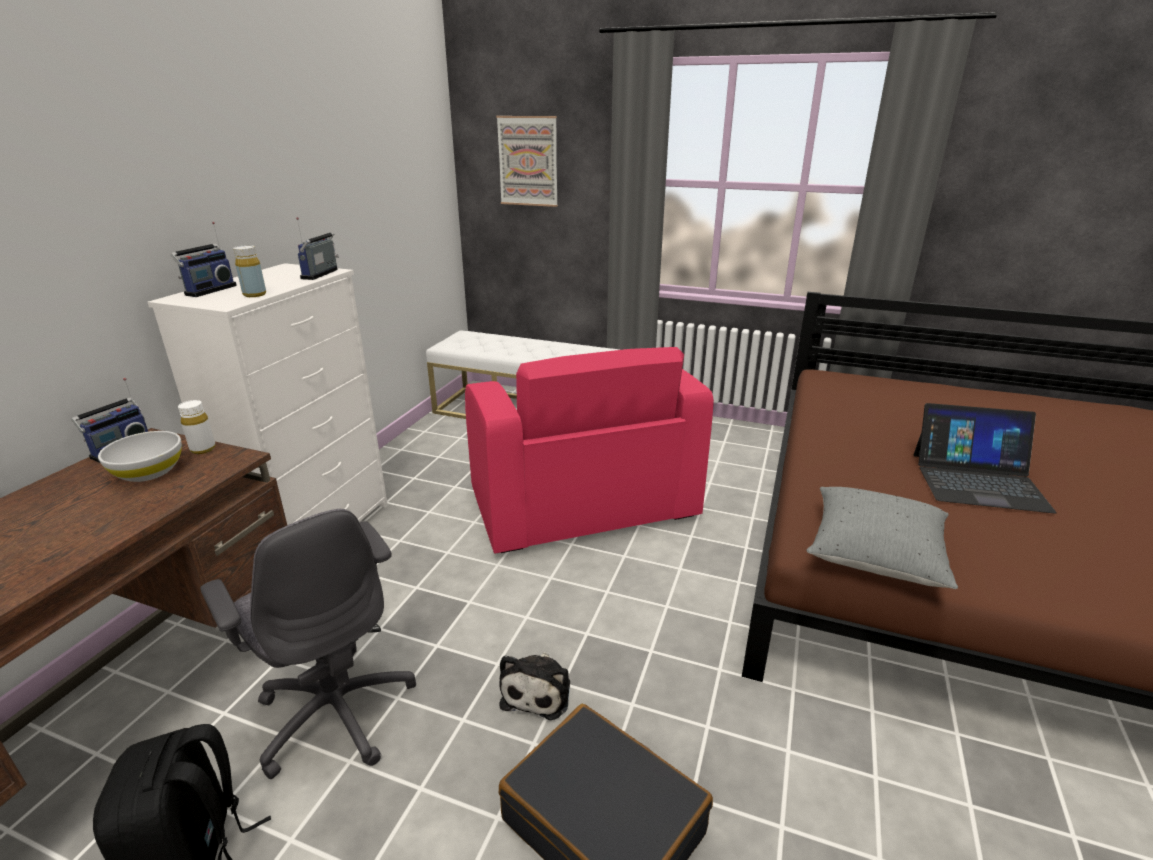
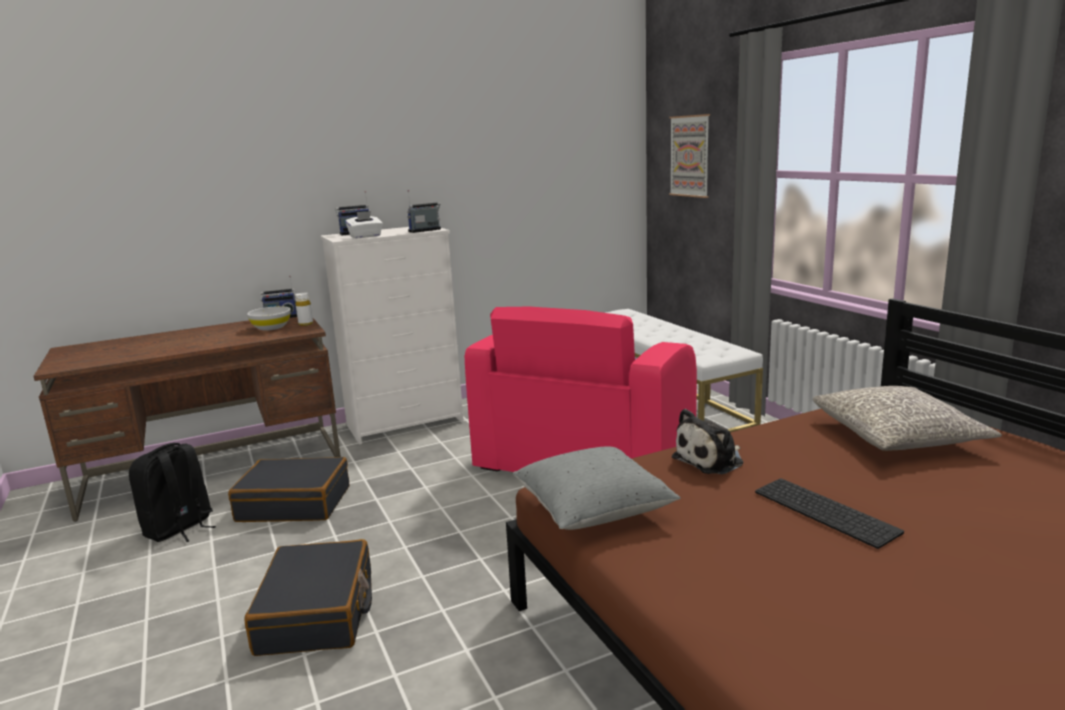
camera: 45 degrees right, 10 degrees down
(254, 294) = (365, 236): yellow bottle -> white tissue box
(336, 710) = (294, 504): grey office chair -> black suitcase
(538, 691) = (387, 543): plush toy -> plush toy (711, 460)
(885, 404) = (898, 436): none -> grey pillow
(978, 481) = (827, 511): laptop -> keyboard

